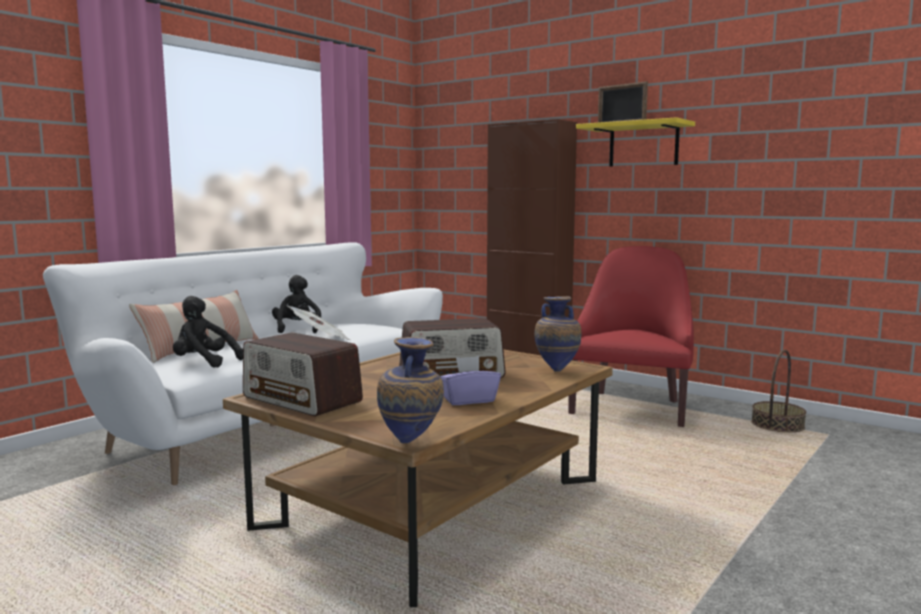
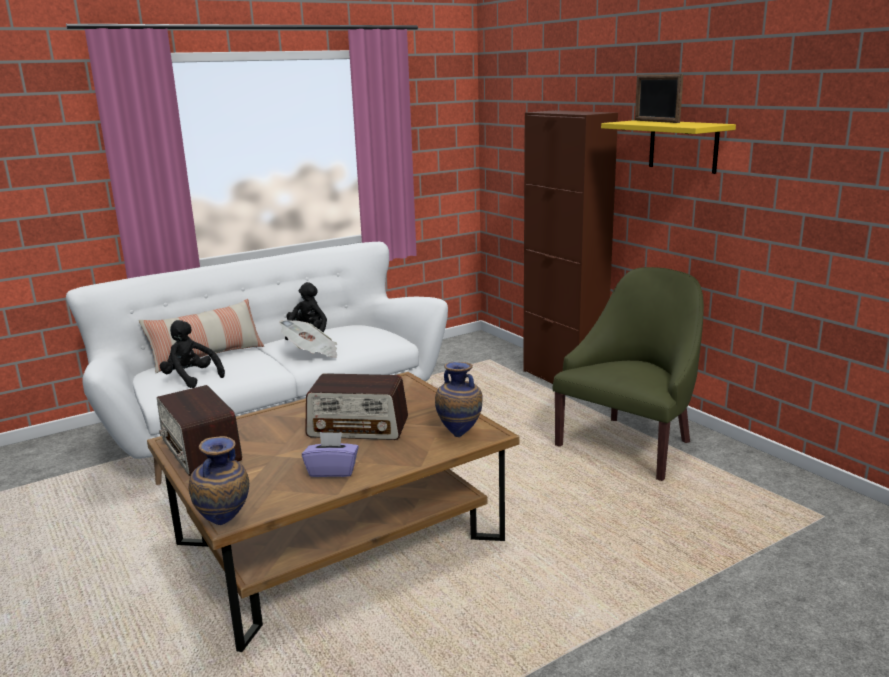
camera: 20 degrees right, 10 degrees up
(631, 407) = (630, 444): red armchair -> green armchair
(777, 425) = (776, 493): basket -> none

